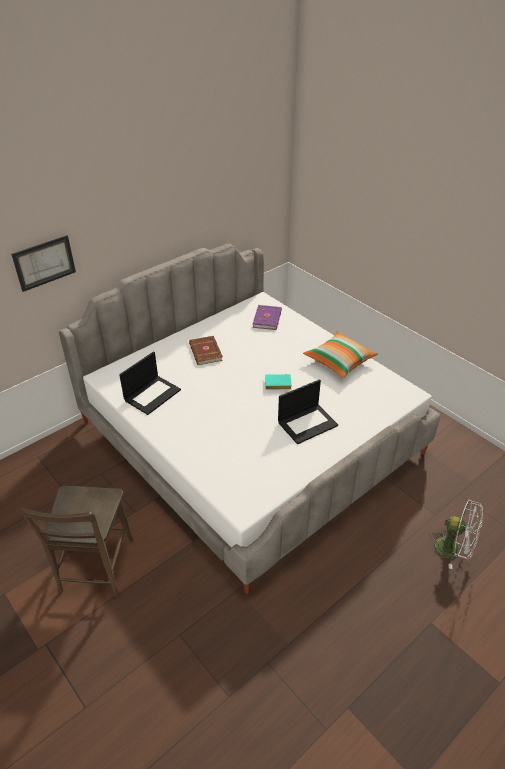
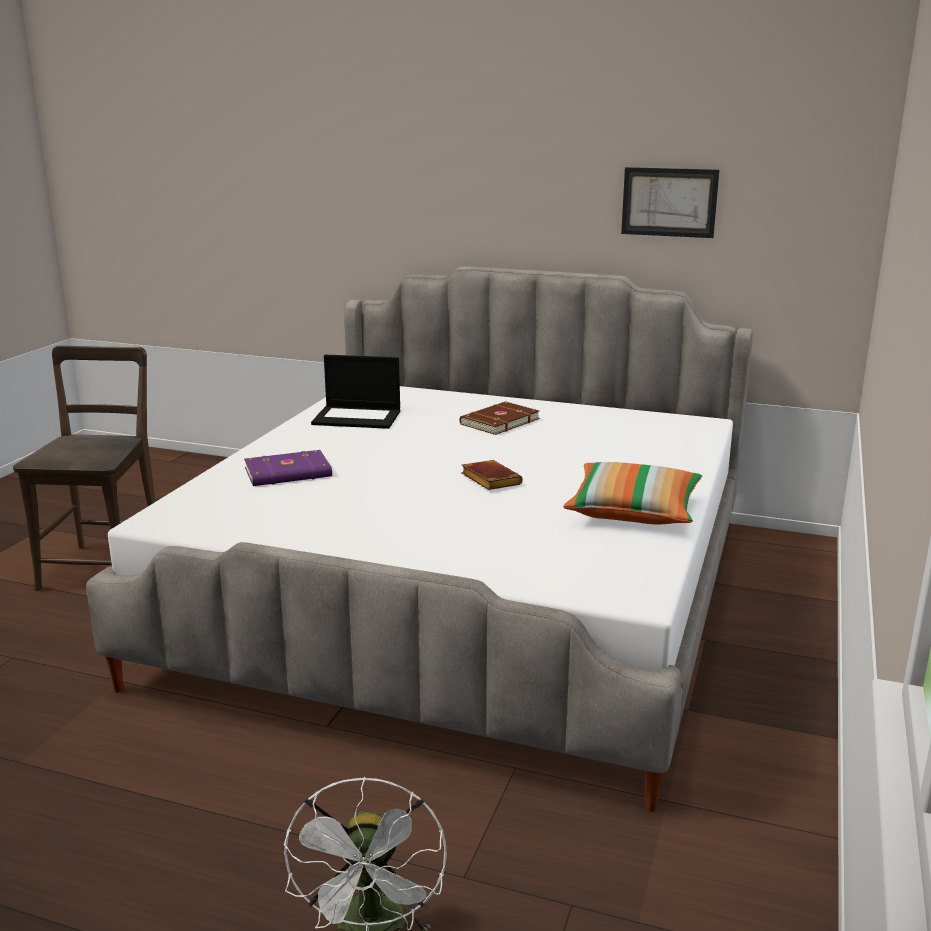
camera: 60 degrees right, 20 degrees down
(44, 263) = (361, 191): picture -> picture (669, 202)
(95, 569) = (105, 565): brown chair -> brown chair turned 120 degrees clockwise
(268, 319) = (659, 437): purple book -> purple book (289, 473)
(277, 384) = (488, 480): turquoise book -> brown book
(307, 423) = (414, 522): laptop -> none

